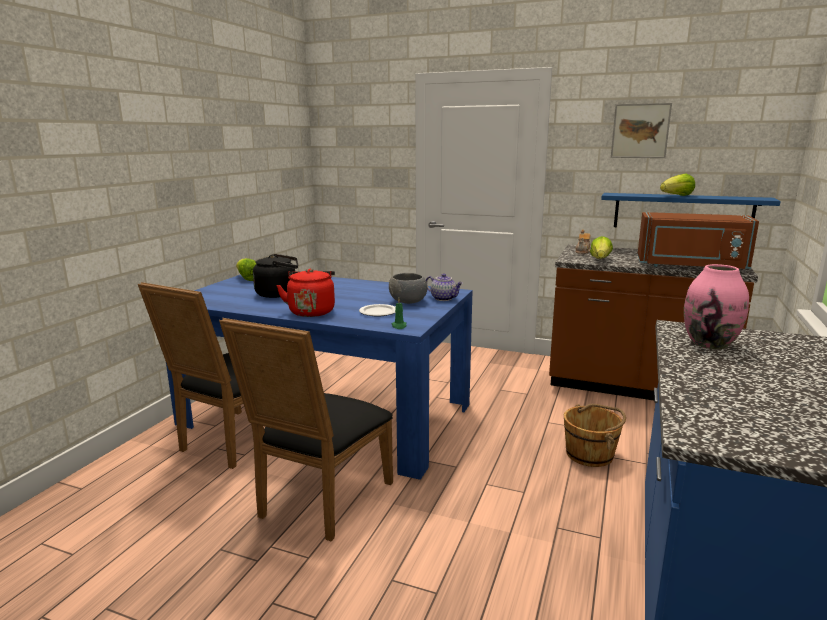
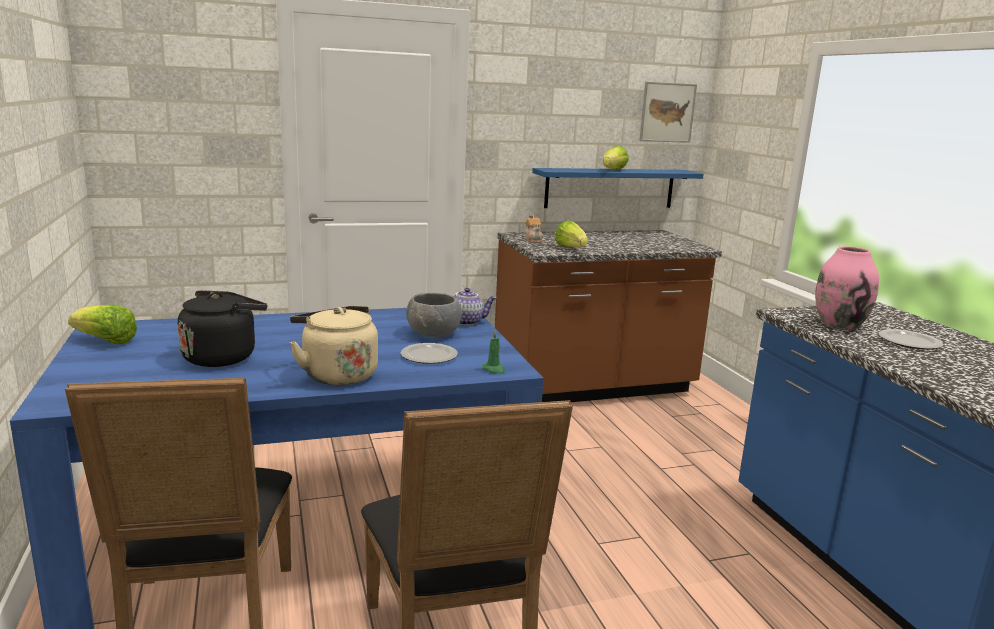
camera: 40 degrees left, 0 degrees up
(311, 311) = (337, 374): red kettle -> beige kettle
(590, 454) = (644, 472): brown bucket -> none
(640, 131) = (568, 96): picture -> picture (667, 112)
(691, 266) = (657, 247): brown microwave -> none
(755, 369) = (910, 342): none -> plate

